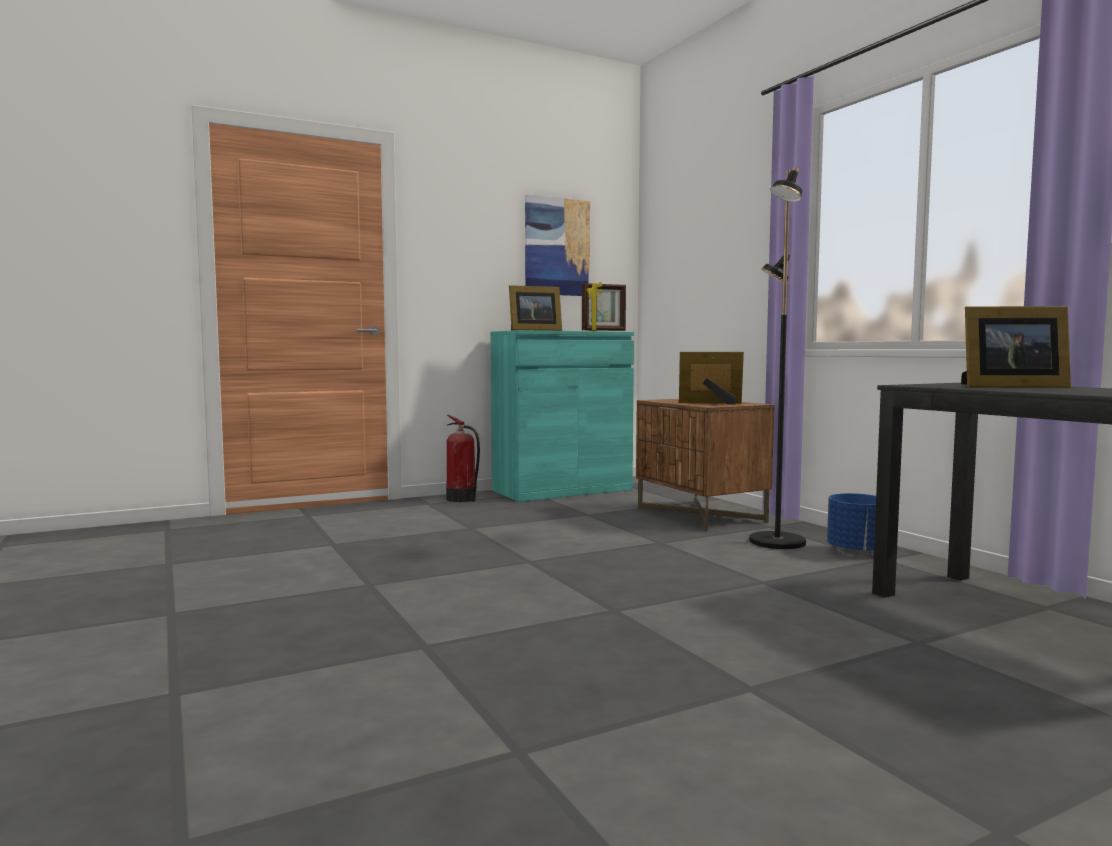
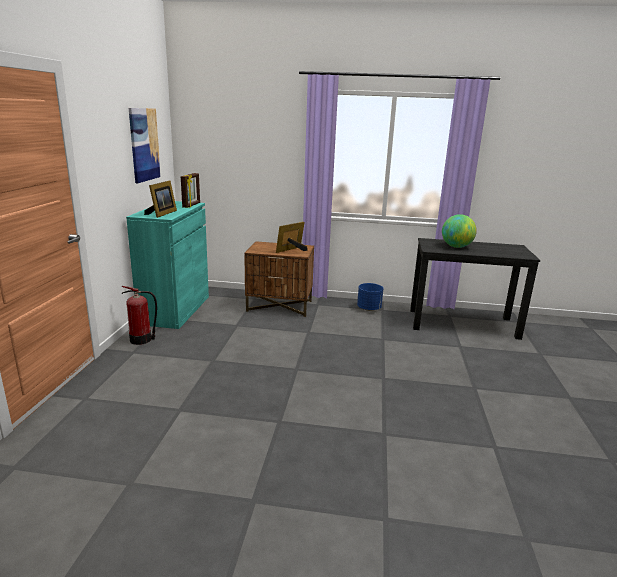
camera: 55 degrees left, 15 degrees up
(776, 542) = (339, 313): black floor lamp -> none
(1008, 387) = (456, 247): picture frame -> globe

